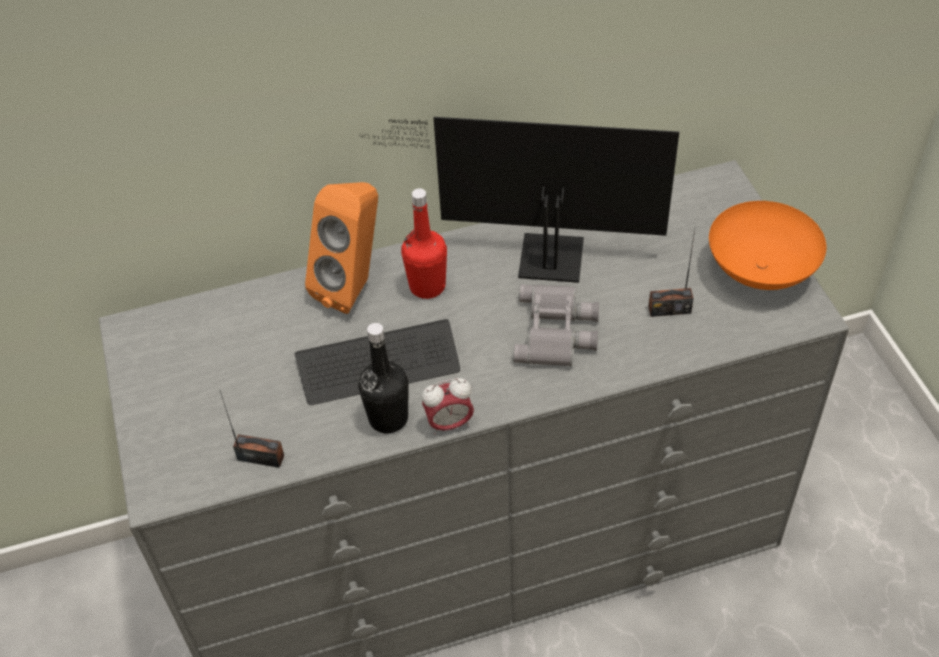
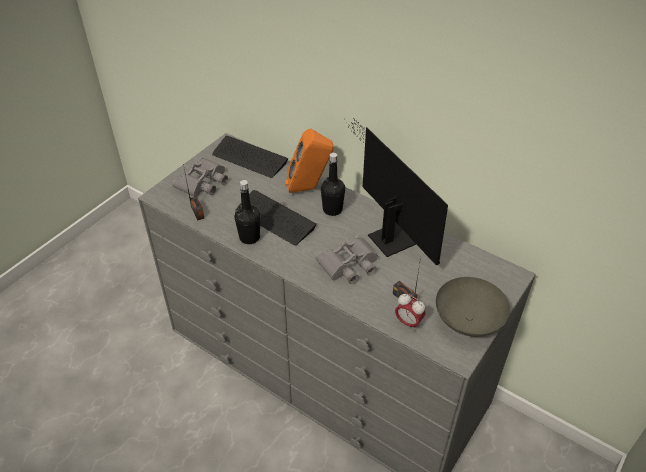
camera: 50 degrees right, 5 degrees down
(195, 412) = (203, 182): none -> grey binoculars
(202, 320) = (249, 158): none -> keyboard
(427, 286) = (332, 209): red bottle -> black bottle
(449, 424) = (263, 258): alarm clock -> alarm clock (408, 323)
(762, 270) = (469, 321): orange bowl -> grey bowl

